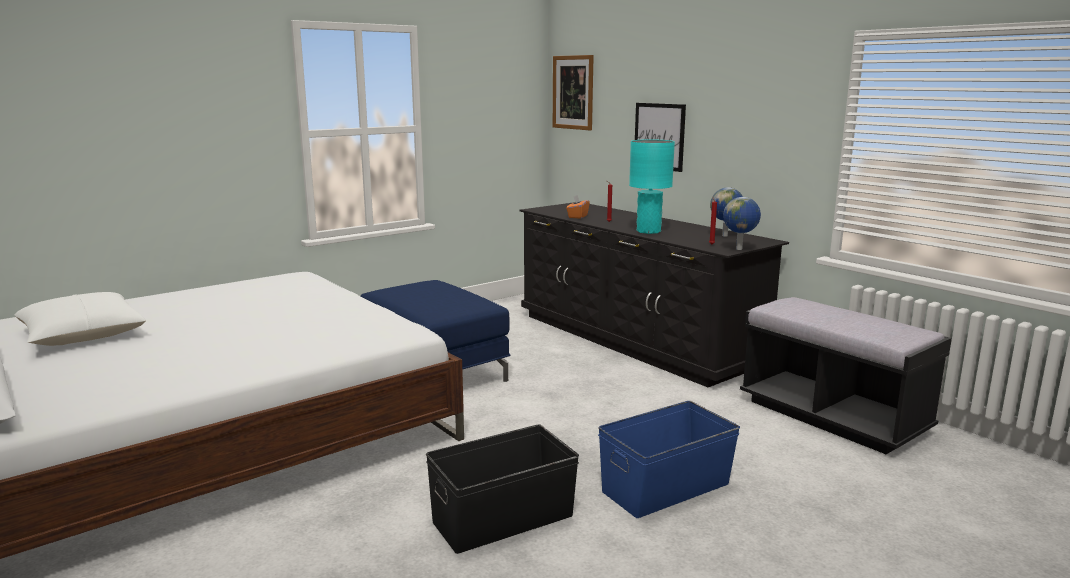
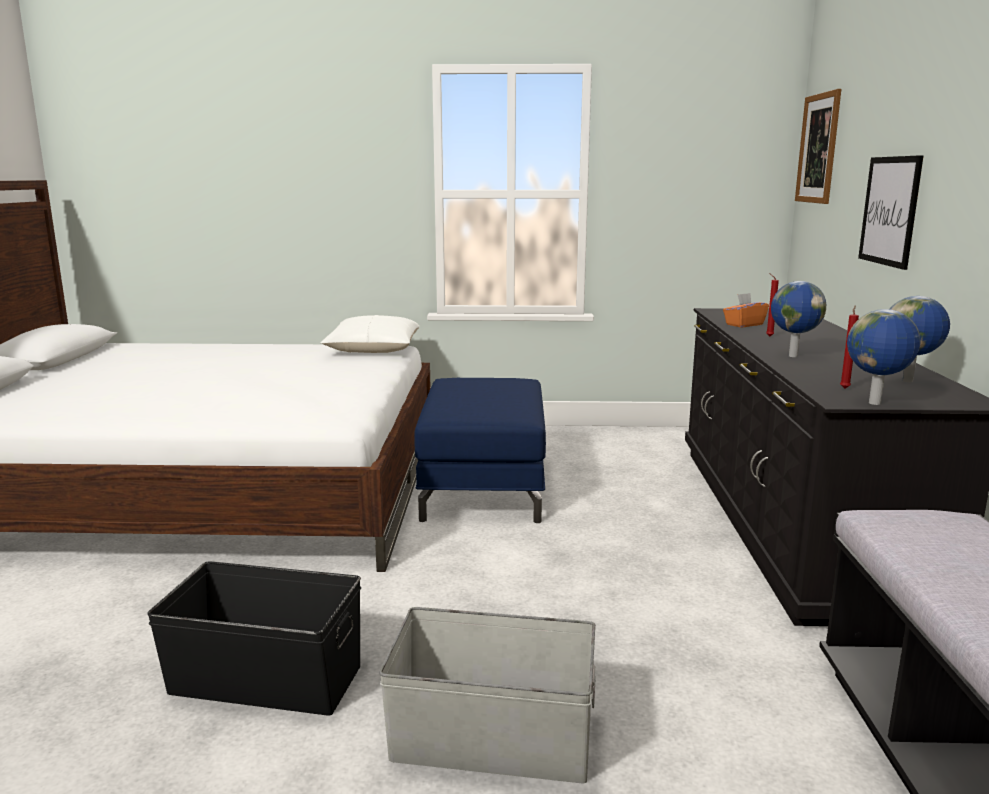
camera: 40 degrees right, 0 degrees up
(82, 335) = (137, 364): white pillow -> white pillow (373, 349)
(648, 231) = (792, 356): turquoise table lamp -> globe
(664, 487) = (491, 739): blue storage box -> grey storage box

